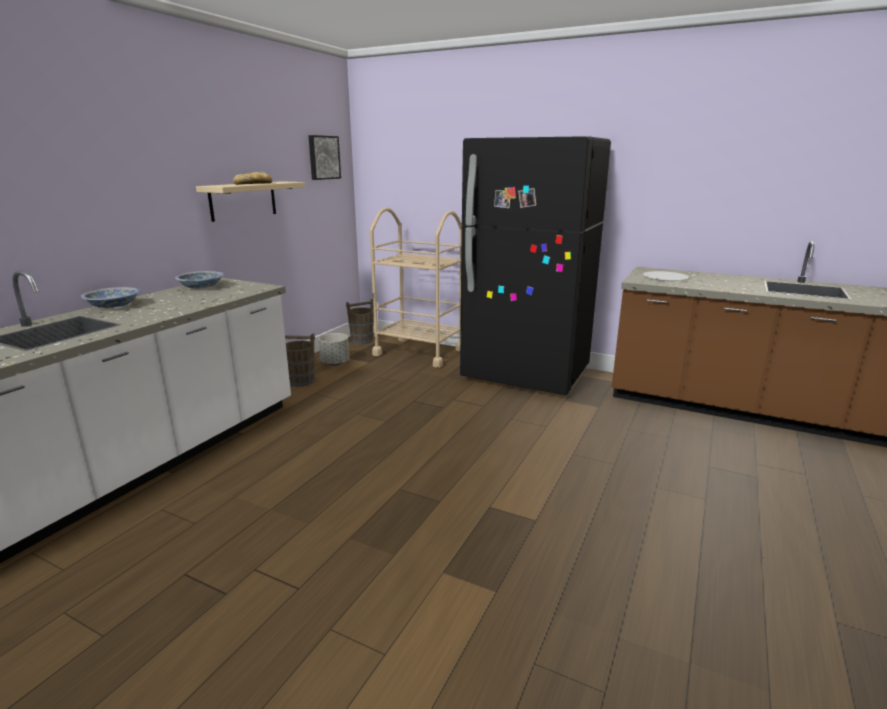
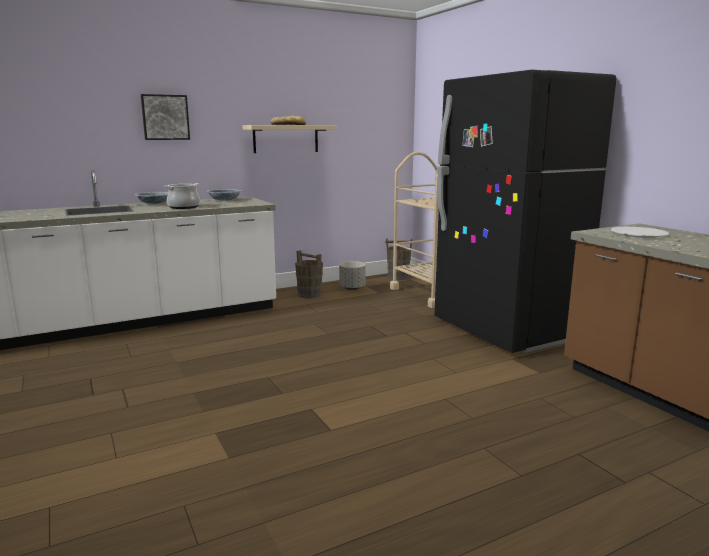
camera: 35 degrees right, 5 degrees down
(178, 306) = (184, 207): none -> cooking pot
(323, 157) = (377, 107): picture -> picture (165, 117)

